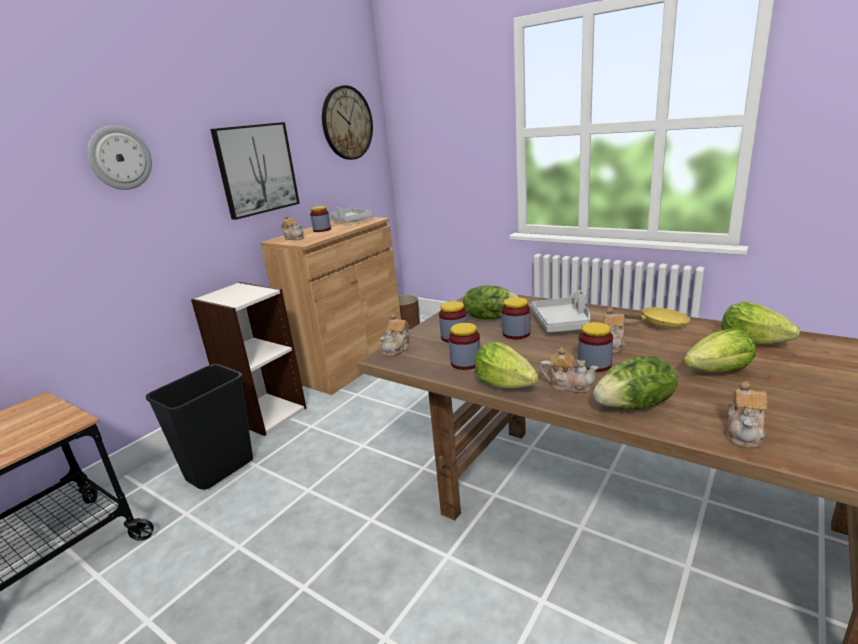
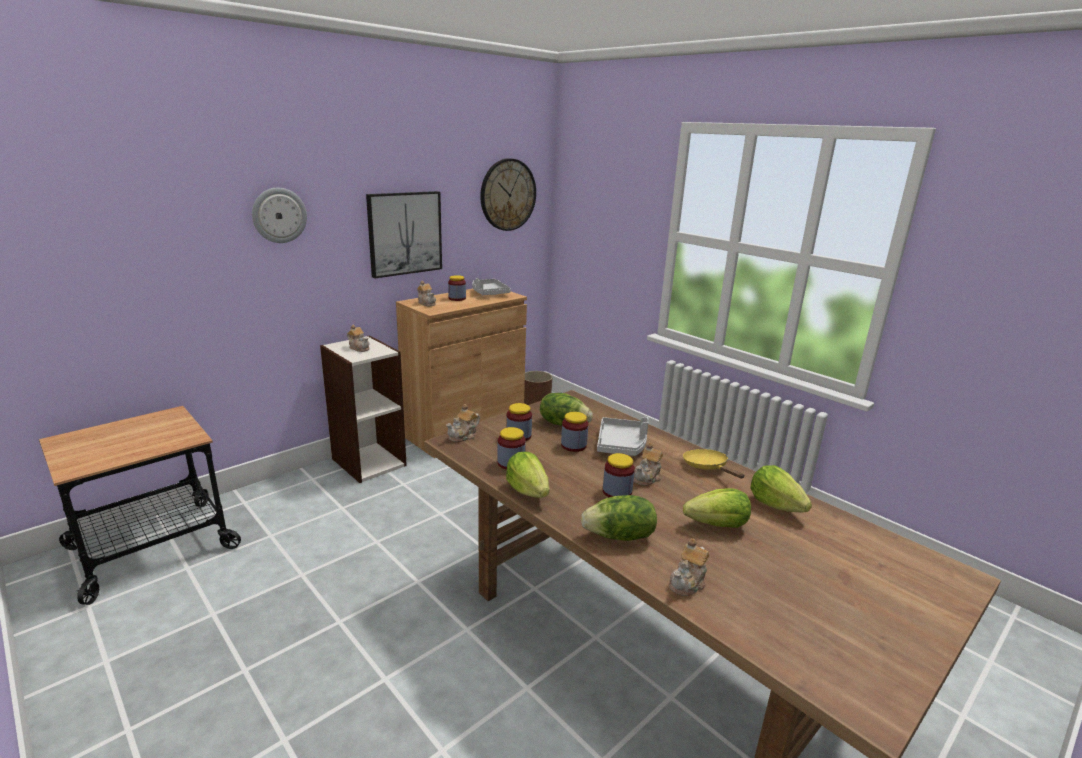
camera: 10 degrees right, 0 degrees up
(220, 469) = (311, 504): black trash can -> none
(568, 385) = (580, 505): teapot -> teapot (359, 348)
(659, 324) = (707, 467): yellow frying pan -> yellow frying pan turned 120 degrees counterclockwise

